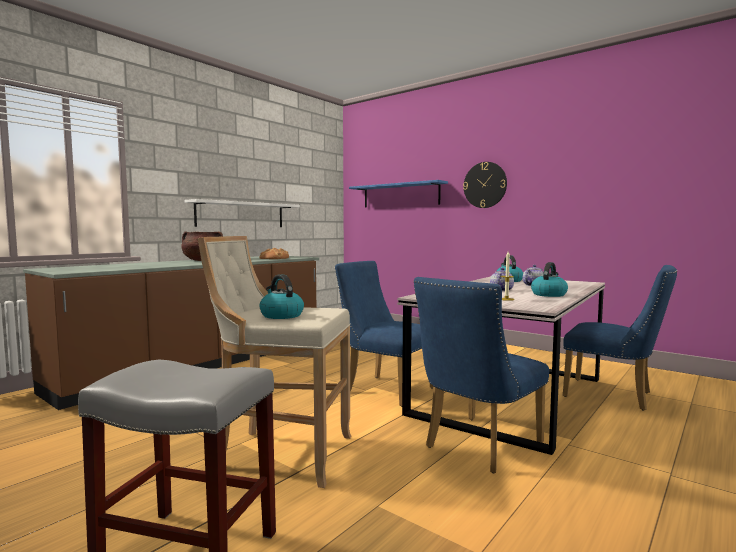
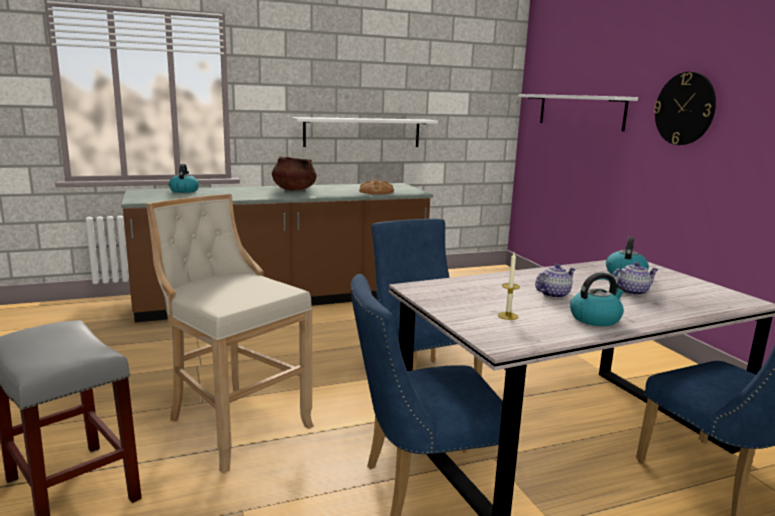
camera: 30 degrees right, 10 degrees up
(281, 315) = (223, 290): kettle -> kettle (184, 190)
(400, 195) = (580, 111): blue shelf -> white shelf

